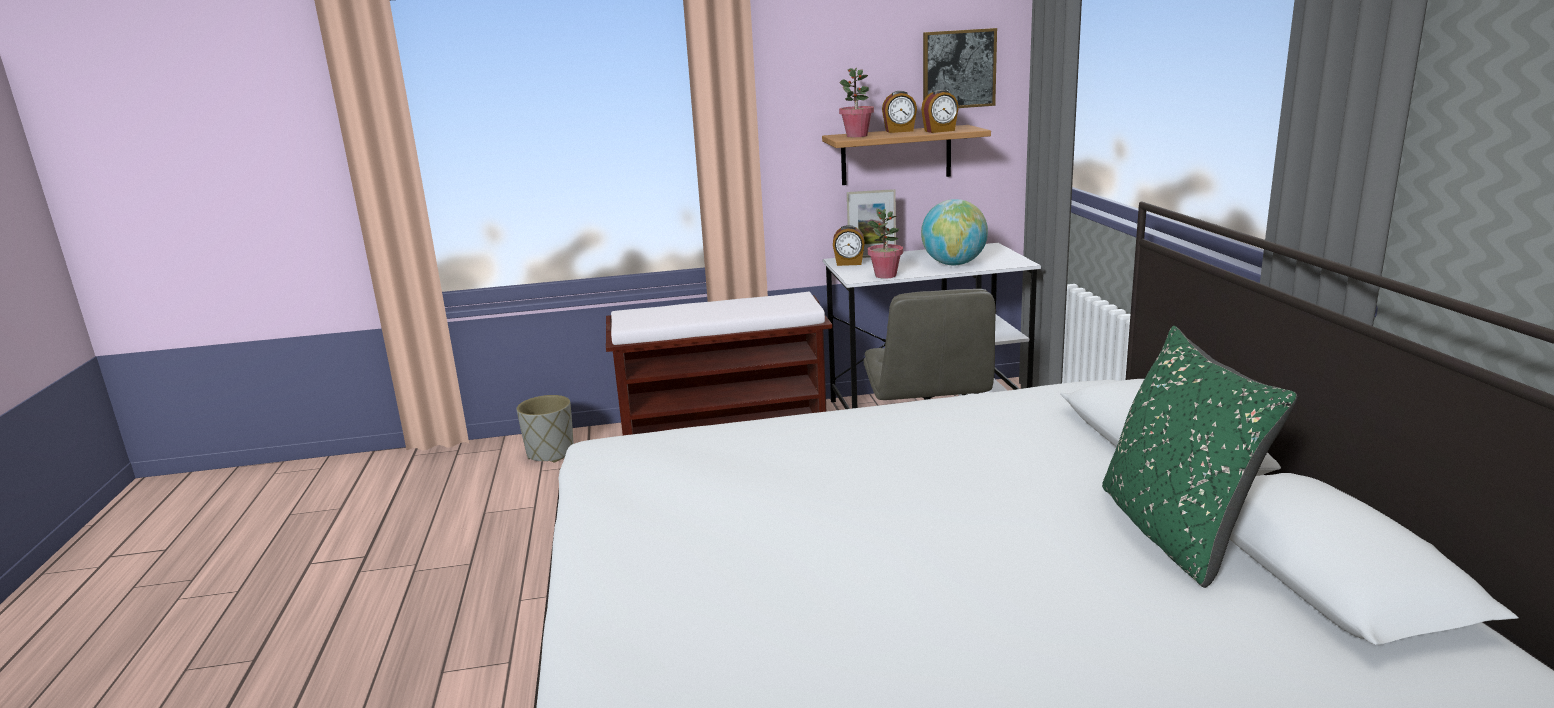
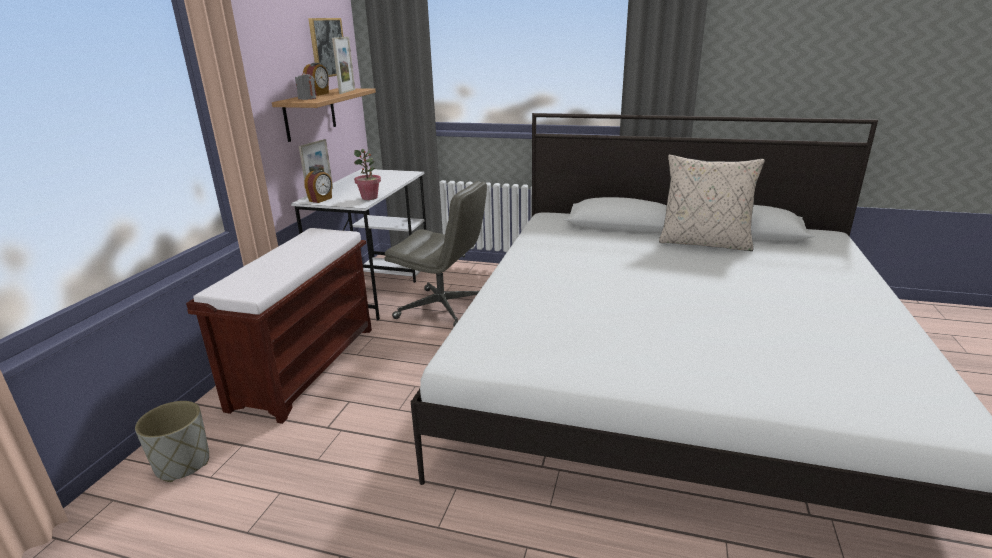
camera: 65 degrees left, 5 degrees up
(857, 136) = (307, 99): potted plant -> grey candle
(940, 131) = (347, 91): alarm clock -> picture frame
(953, 264) = (382, 182): globe -> none
(1174, 532) = (704, 243): green pillow -> beige pillow

